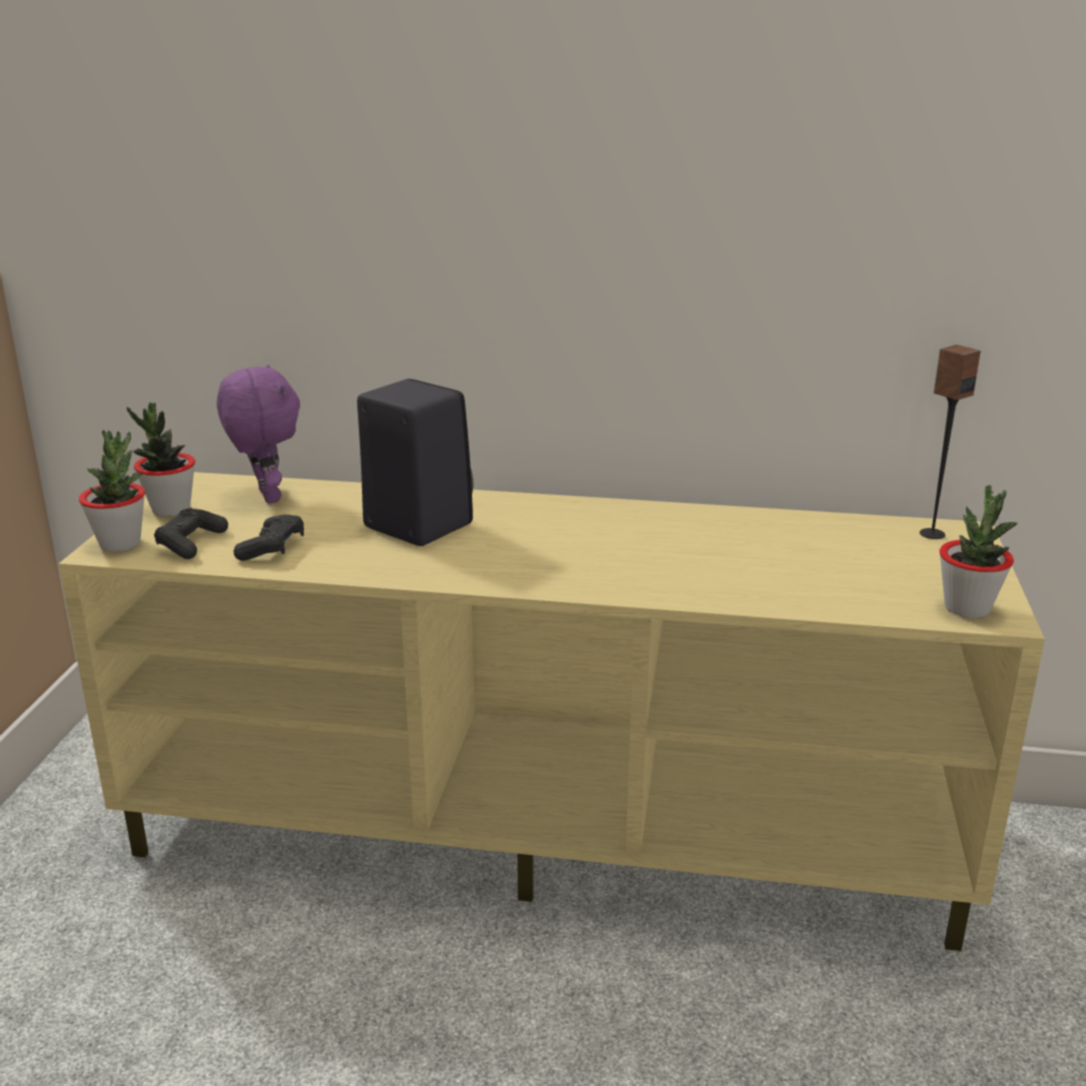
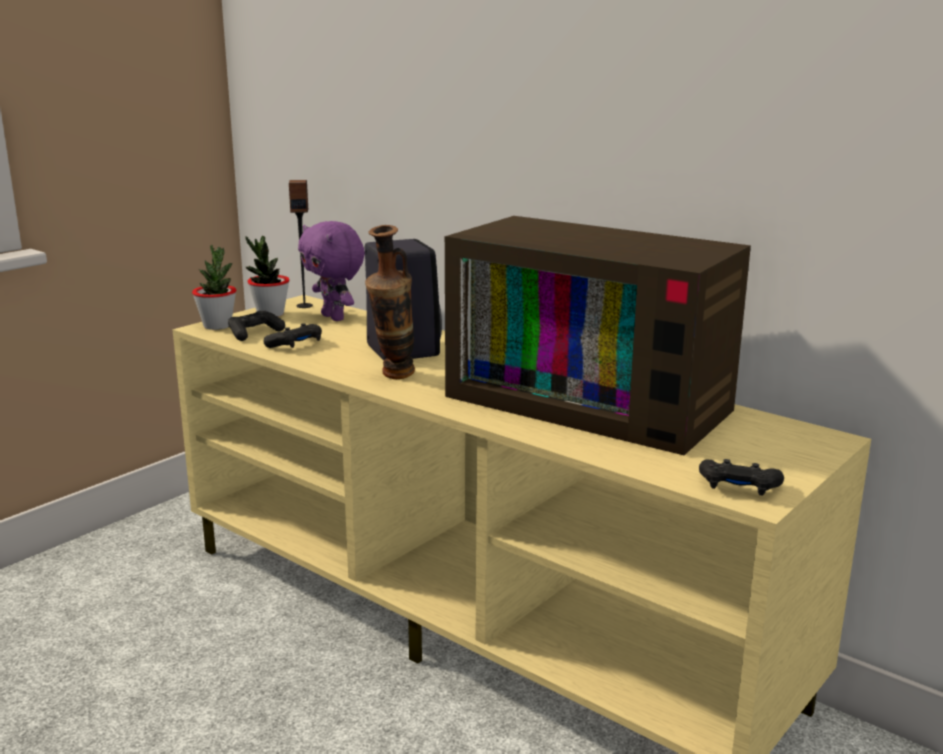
camera: 30 degrees right, 5 degrees down
(266, 497) = (334, 317): purple plush toy -> purple plush toy turned 135 degrees clockwise
(460, 566) = (393, 377): none -> vase
(711, 542) = (594, 401): none -> television
(931, 534) = (795, 434): speaker -> speaker (304, 305)
(967, 608) = (738, 488): potted plant -> black game controller

